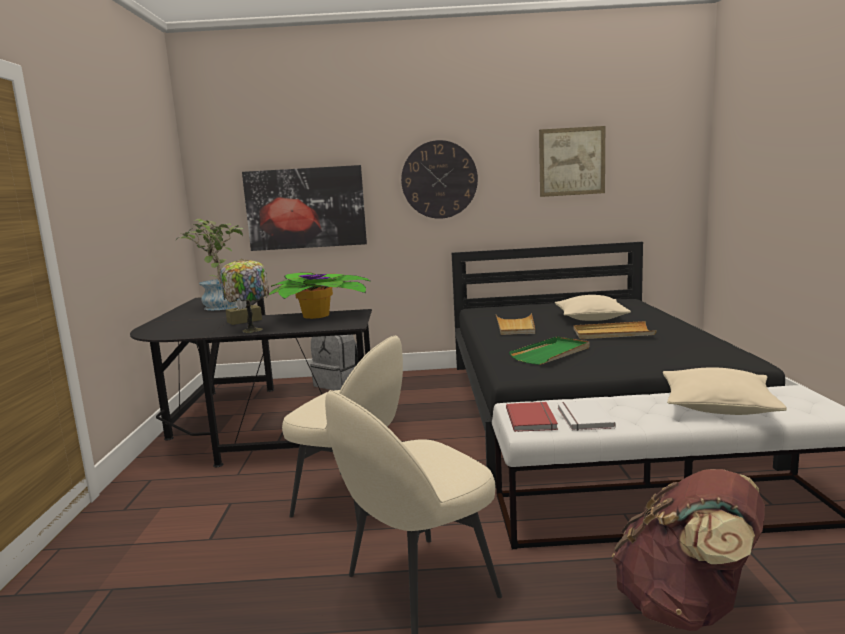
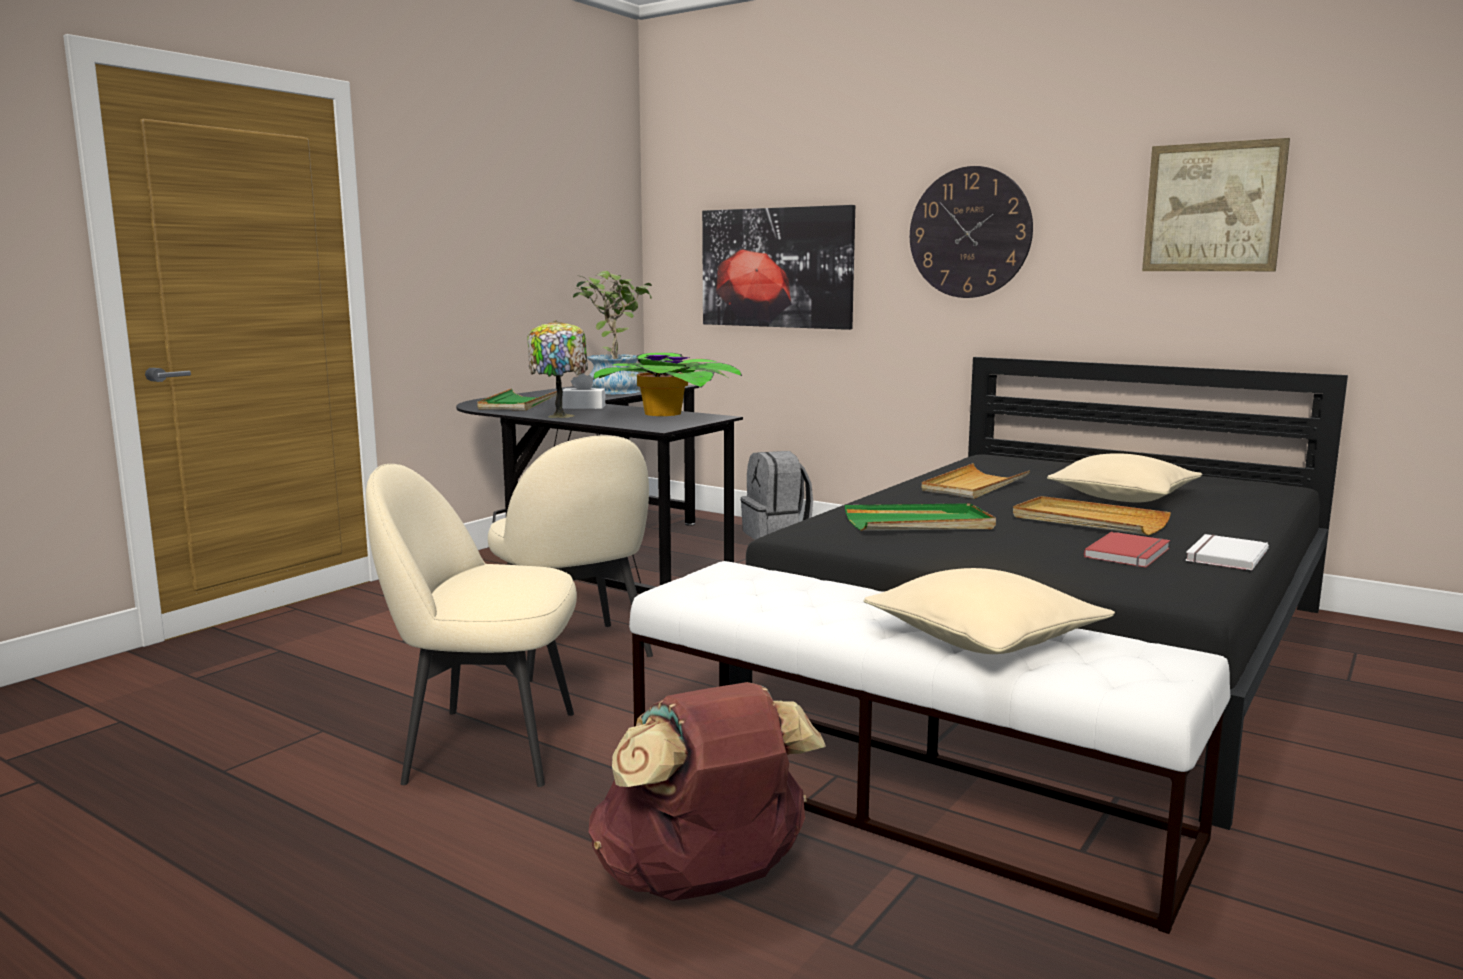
camera: 35 degrees right, 0 degrees up
(186, 327) = (519, 404): none -> green tray
(244, 321) = (583, 407): brown tissue box -> white tissue box
(533, 419) = (710, 583): red book -> red book (1130, 553)
(583, 418) = (767, 598): white book -> white book (1223, 556)

